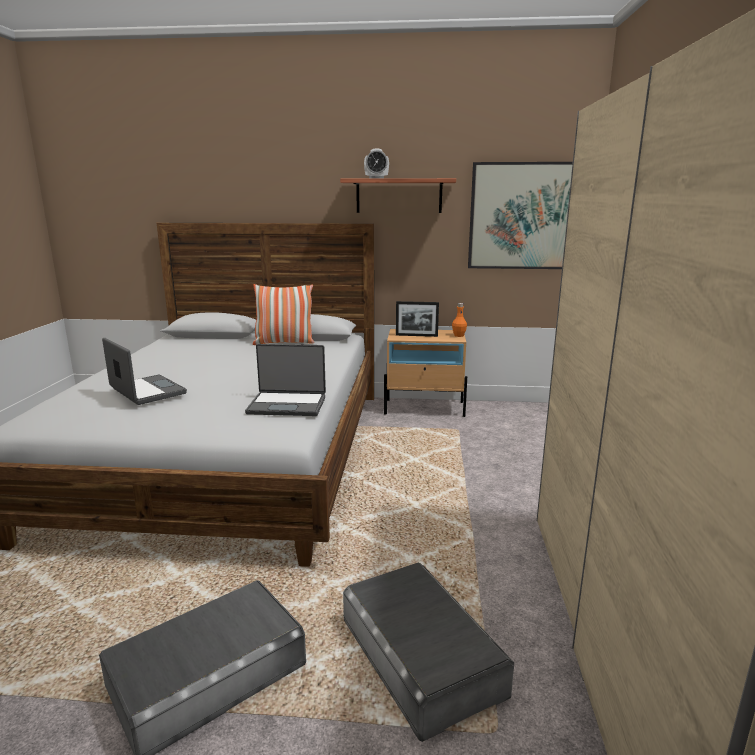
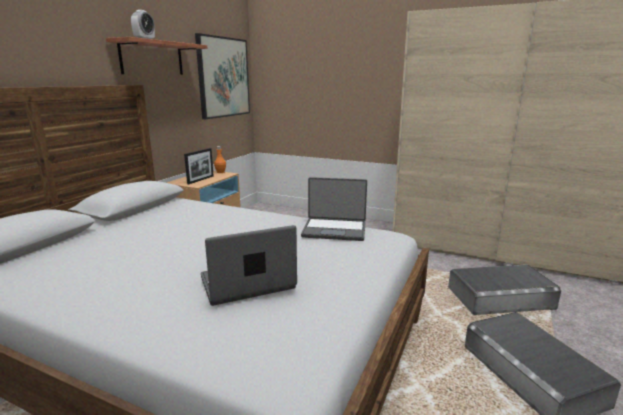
camera: 70 degrees left, 0 degrees up
(284, 343) = (138, 217): pillow -> none
(287, 405) = (334, 230): laptop -> laptop turned 75 degrees clockwise

